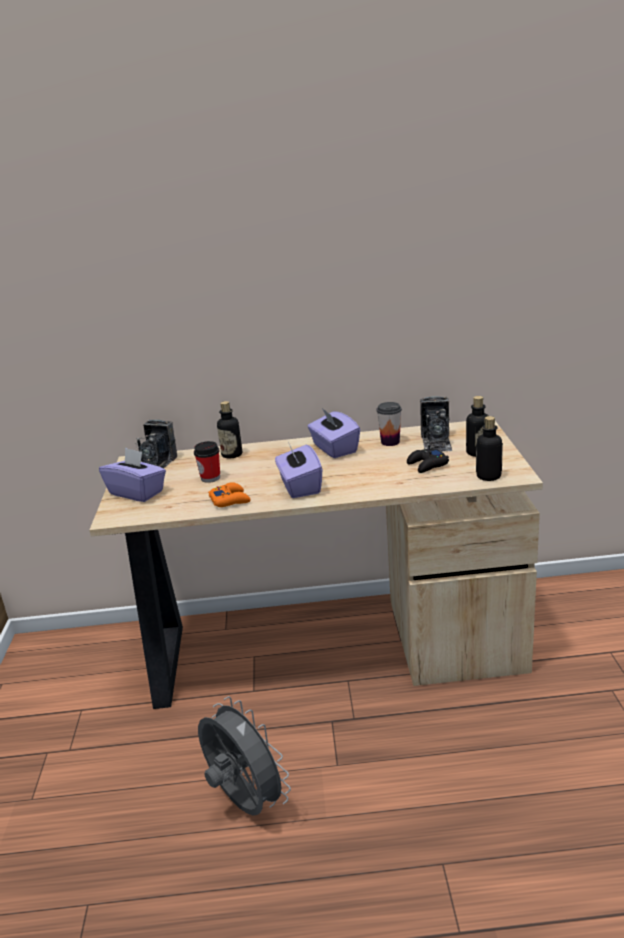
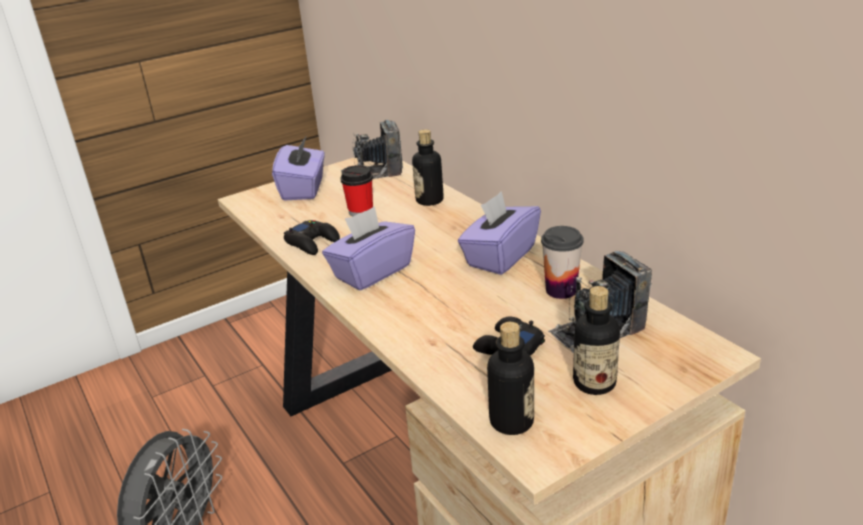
camera: 60 degrees right, 5 degrees up
(230, 500) = (312, 242): orange game controller -> black game controller

